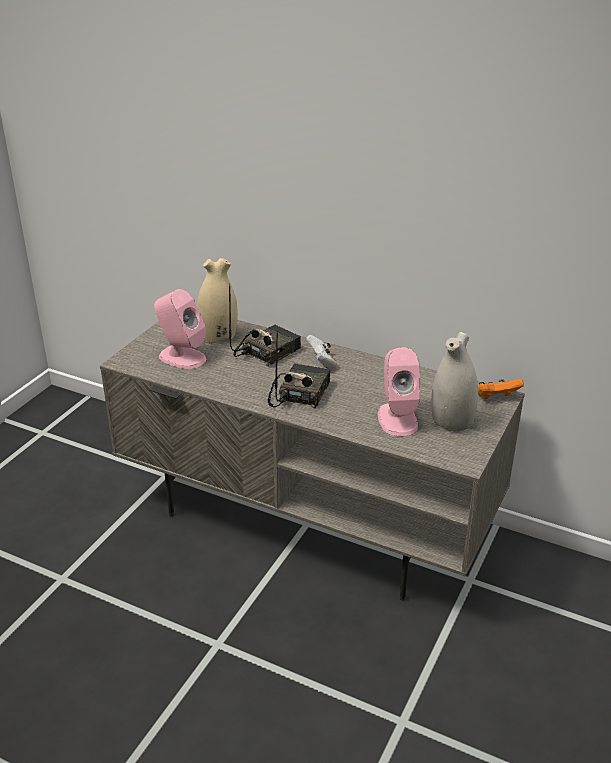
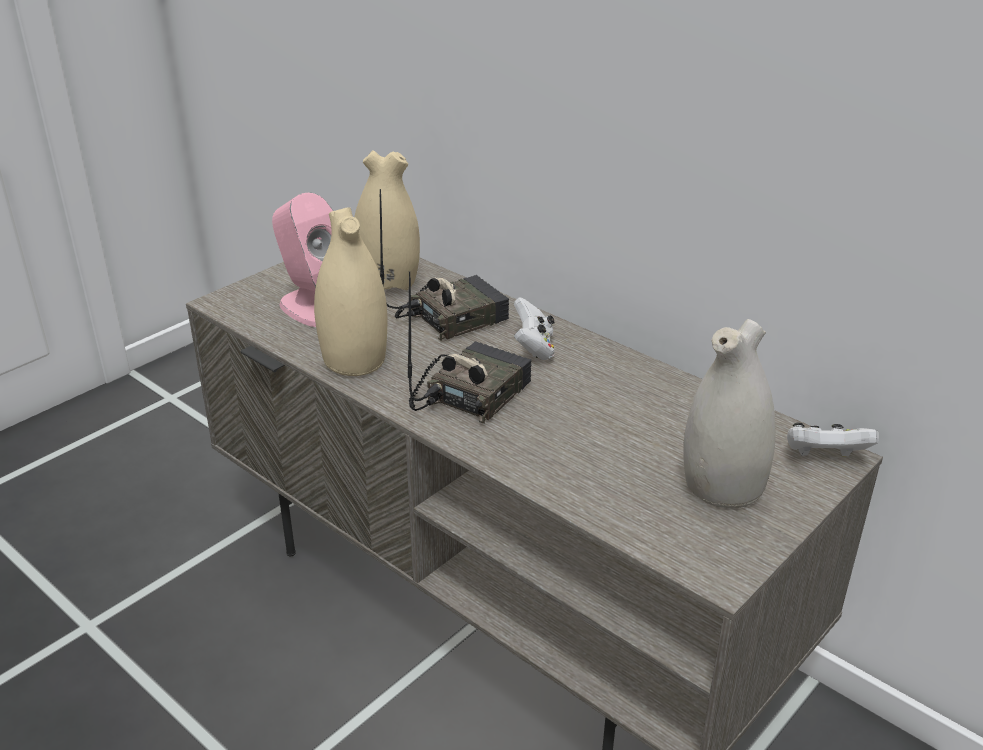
camera: 15 degrees right, 0 degrees up
(223, 384) = (355, 359): none -> beige vase
(397, 419) = (621, 466): pink speaker -> none
(496, 398) = (824, 457): orange game controller -> white game controller

